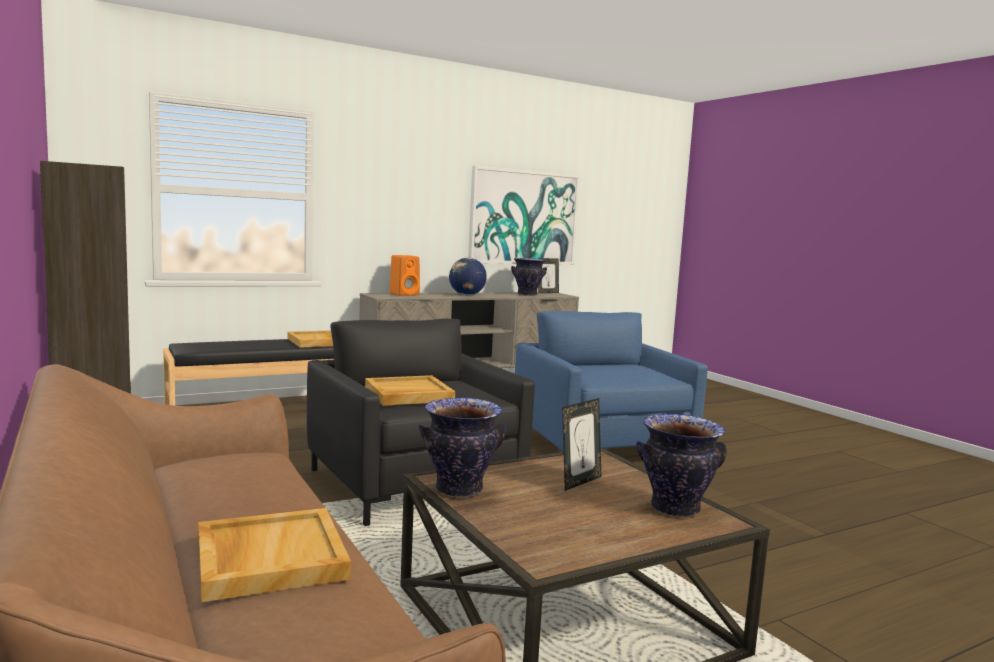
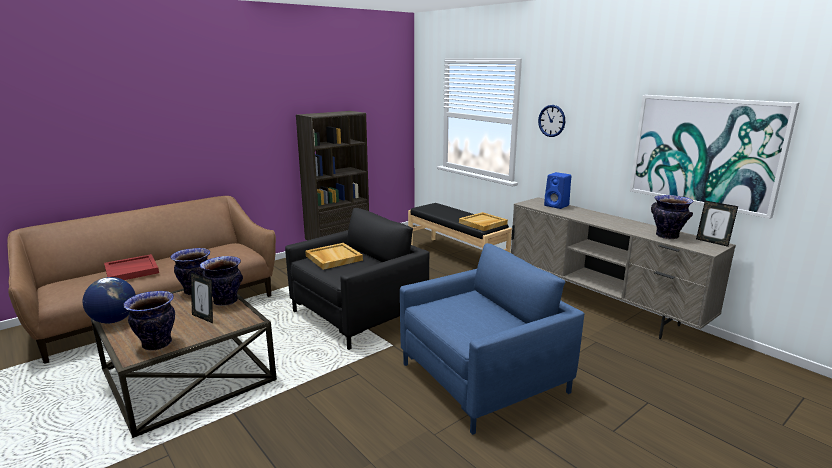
camera: 80 degrees right, 10 degrees up
(269, 557) = (132, 270): beige tray -> red tray
(368, 194) = (551, 121): none -> wall clock
(405, 294) = (557, 206): orange speaker -> blue speaker
(466, 295) = (600, 219): globe -> globe (114, 320)
(518, 468) = (226, 301): none -> vase

